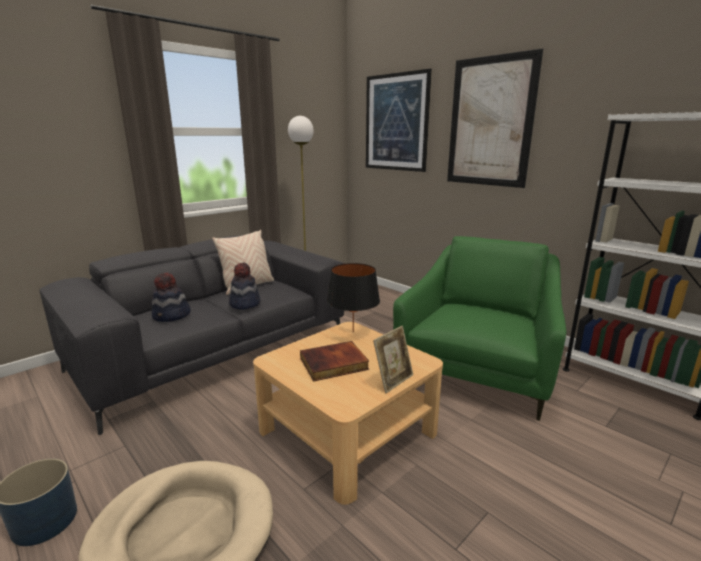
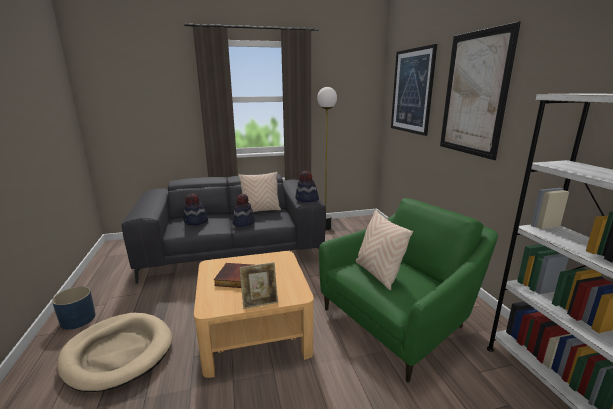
camera: 30 degrees right, 0 degrees up
(319, 259) = (306, 199): none -> hat
(353, 332) = (281, 259): black table lamp -> none
(468, 320) = (378, 274): none -> beige pillow

